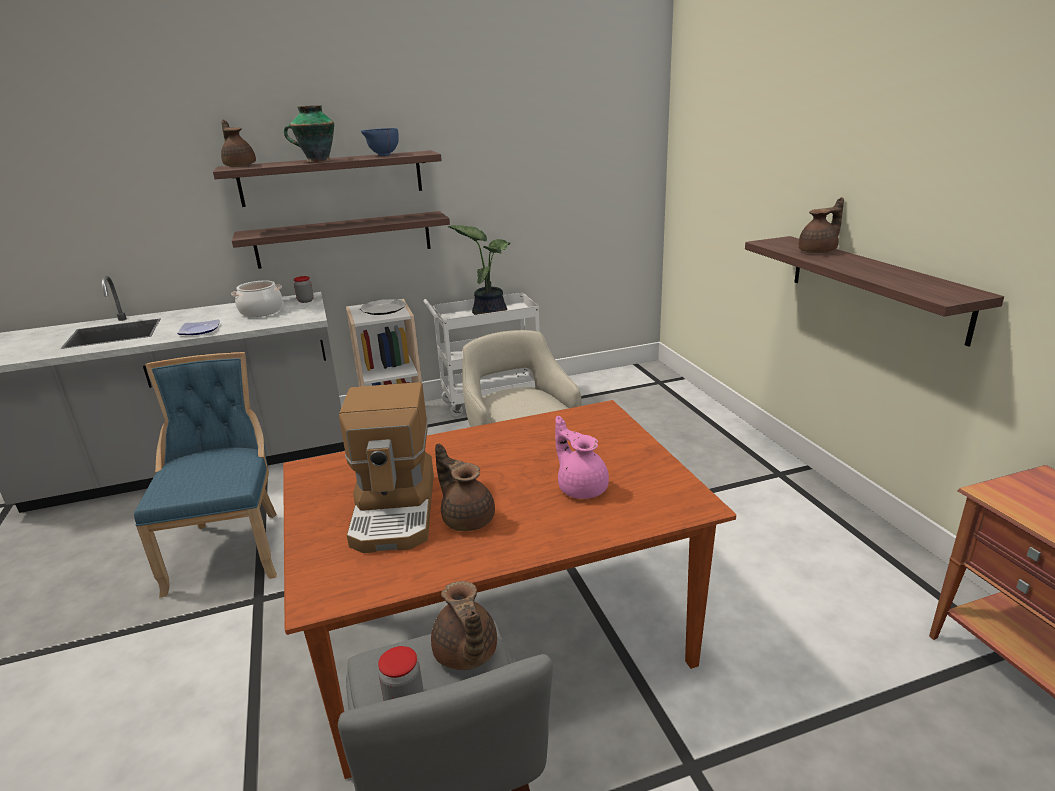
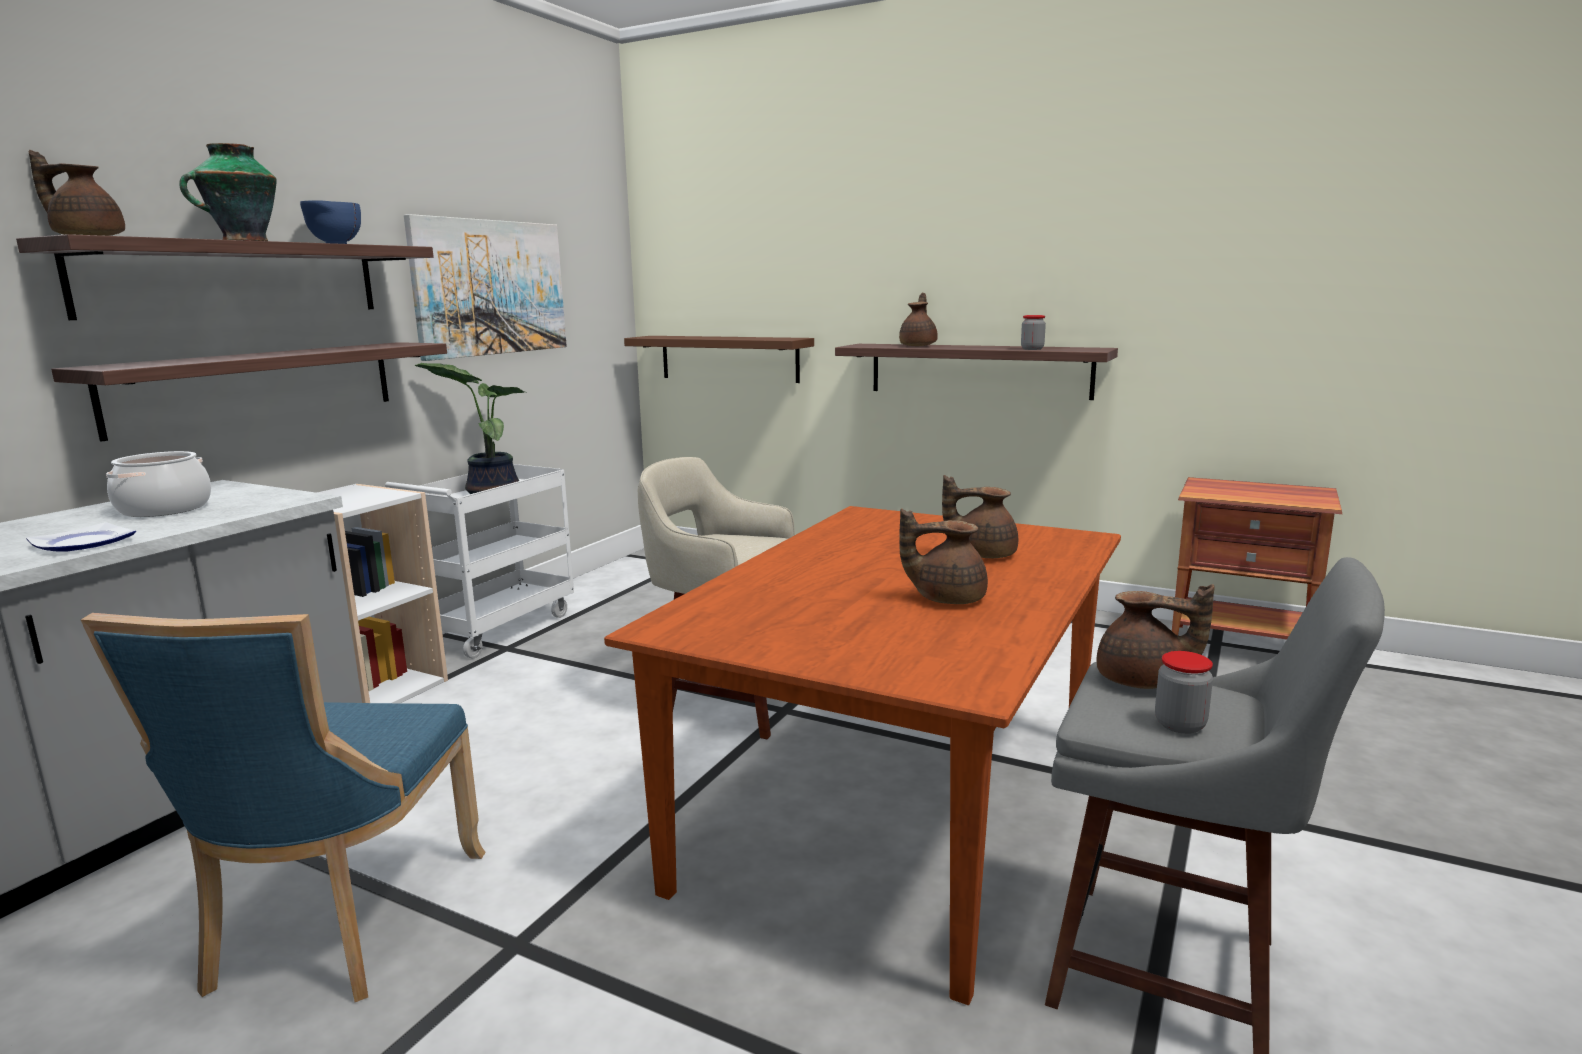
camera: 45 degrees left, 10 degrees down
(230, 548) = (338, 924): blue chair -> blue chair turned 120 degrees counterclockwise
(305, 301) = (226, 489): jar -> jar (1032, 349)
(383, 309) = (352, 495): plate -> none
(396, 510) = (864, 617): coffee machine -> none
(519, 169) = (490, 287): none -> picture
(581, 487) = (982, 554): pink teapot -> brown teapot
(710, 228) = (729, 358): none -> brown shelf

